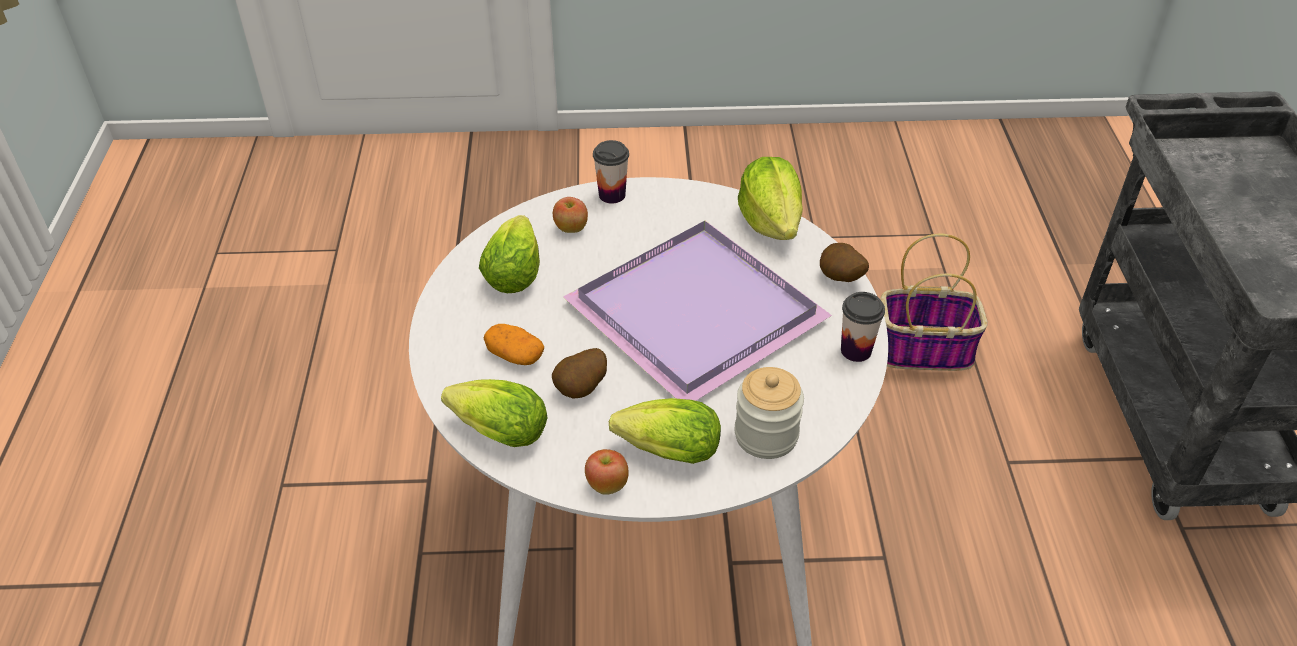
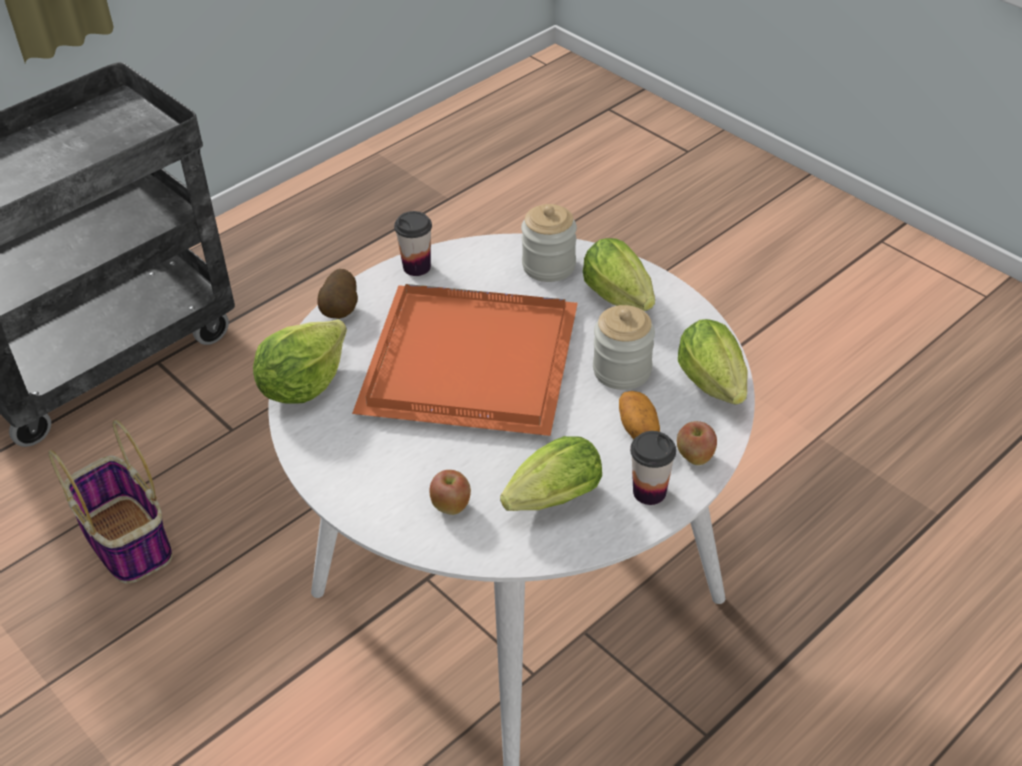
camera: 130 degrees left, 0 degrees up
(582, 389) = (622, 370): potato -> jar
(607, 485) = (681, 307): apple -> apple (694, 457)
(612, 195) = (369, 512): cup -> cup (649, 492)
(696, 309) = (465, 365): purple tray -> orange tray

